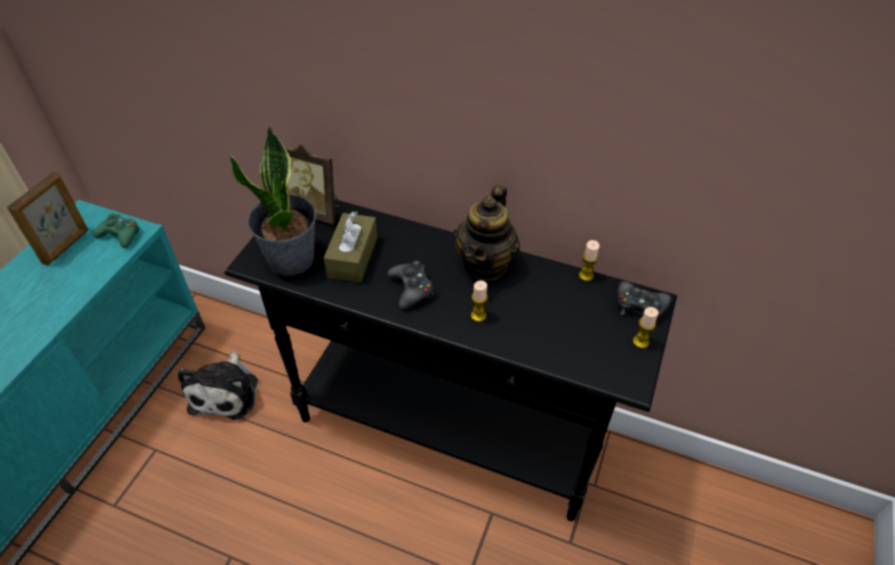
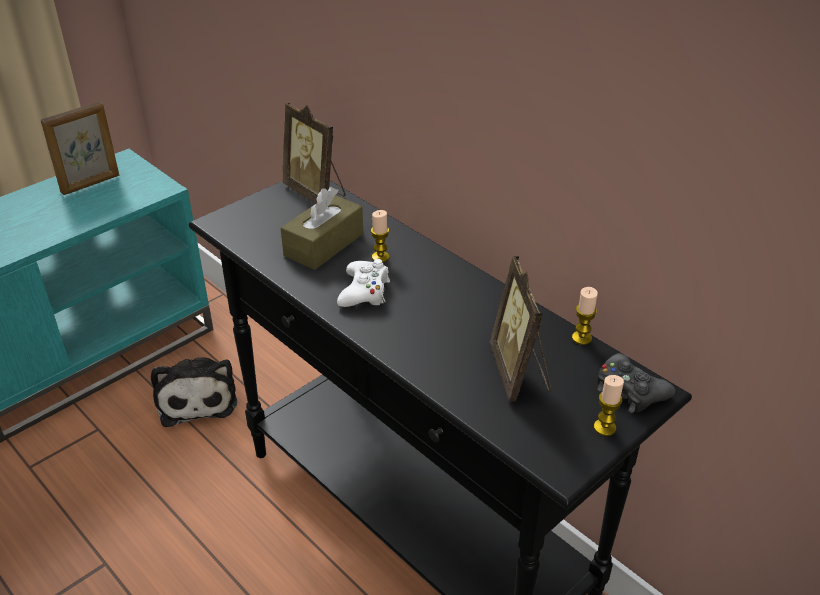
camera: 25 degrees right, 10 degrees down
(120, 235) = (144, 187): green game controller -> none
(226, 391) = (197, 398): plush toy -> plush toy turned 45 degrees counterclockwise
(292, 259) = (260, 229): potted plant -> none
(411, 289) = (364, 291): black game controller -> white game controller
(478, 315) = (421, 339): candle -> candle (380, 257)
(486, 264) = (466, 292): teapot -> none
(562, 319) = (520, 373): none -> picture frame

